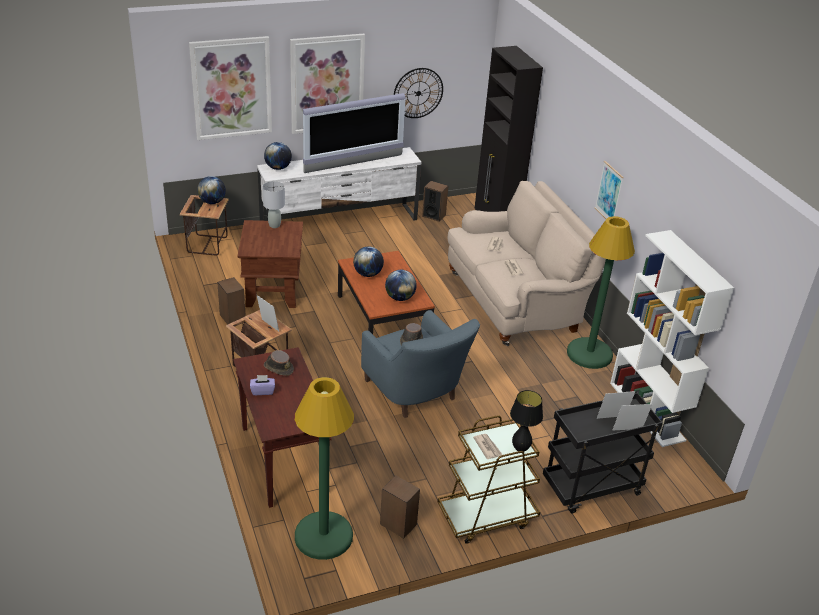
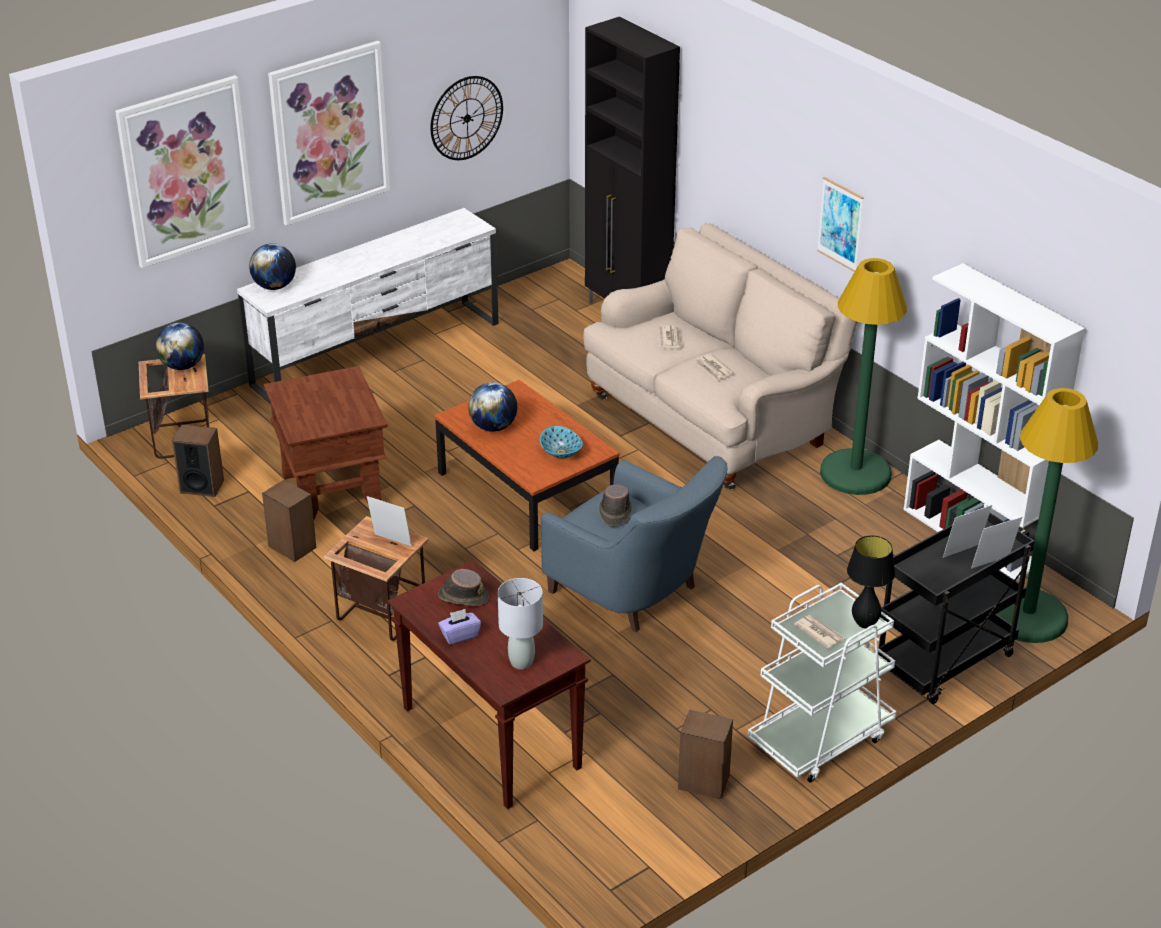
camera: 15 degrees left, 0 degrees up
(274, 225) = (318, 382): grey table lamp -> grey table lamp (522, 662)
(323, 536) = (607, 827): green floor lamp -> green floor lamp (1027, 617)
(354, 164) = (392, 254): television -> none
(400, 298) = (561, 452): globe -> bowl
(433, 215) = (521, 311): speaker -> speaker (202, 486)
(486, 516) = (820, 738): brown cart -> white cart

